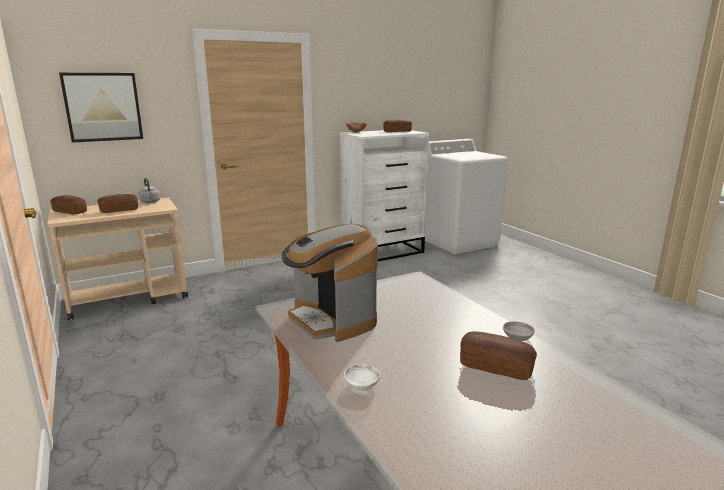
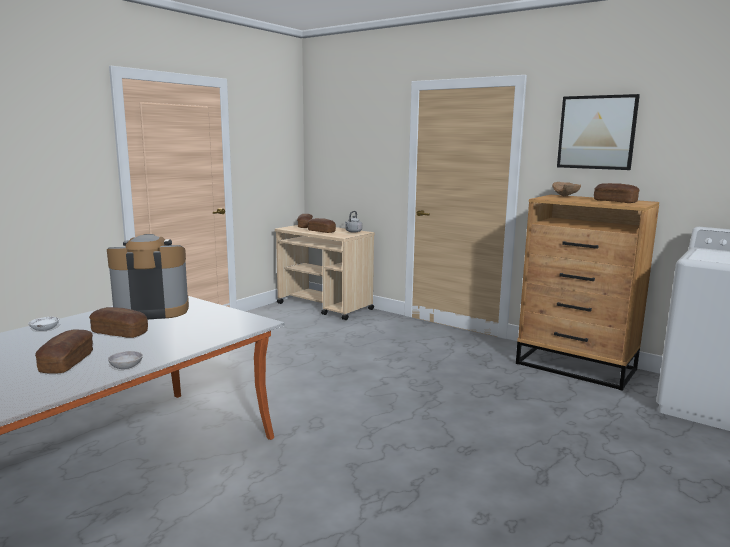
camera: 65 degrees right, 5 degrees down
(103, 107) = (344, 149): picture -> picture (596, 132)
(332, 320) = (151, 310): coffee machine -> coffee machine turned 45 degrees clockwise
(383, 252) = (576, 367): white dresser -> brown dresser
(407, 339) = (119, 333): none -> bread

